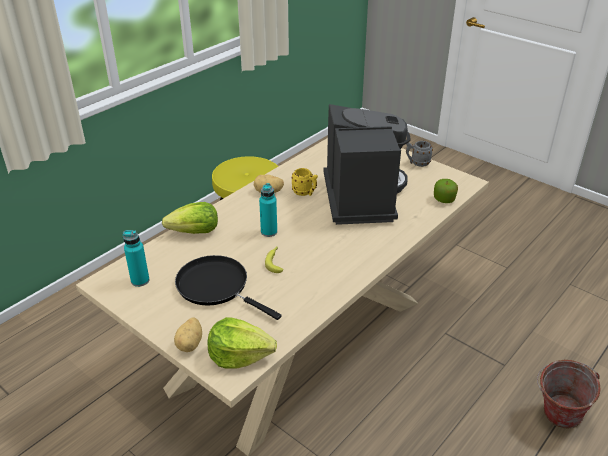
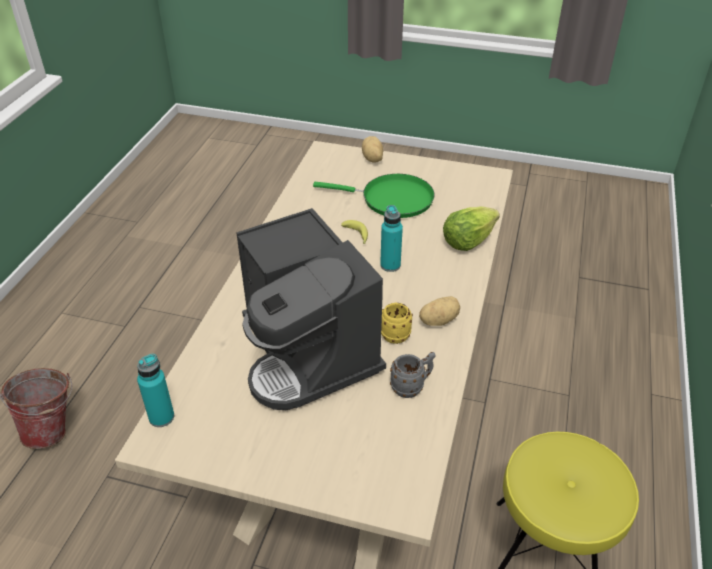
camera: 155 degrees right, 5 degrees up
(140, 280) = (463, 185): turquoise bottle -> turquoise bottle (161, 417)
(216, 286) = (392, 199): black frying pan -> green frying pan
(239, 355) = (328, 162): lettuce -> none
(417, 163) = (248, 464): grey mug -> grey mug (412, 387)
(444, 199) = (186, 388): apple -> none

